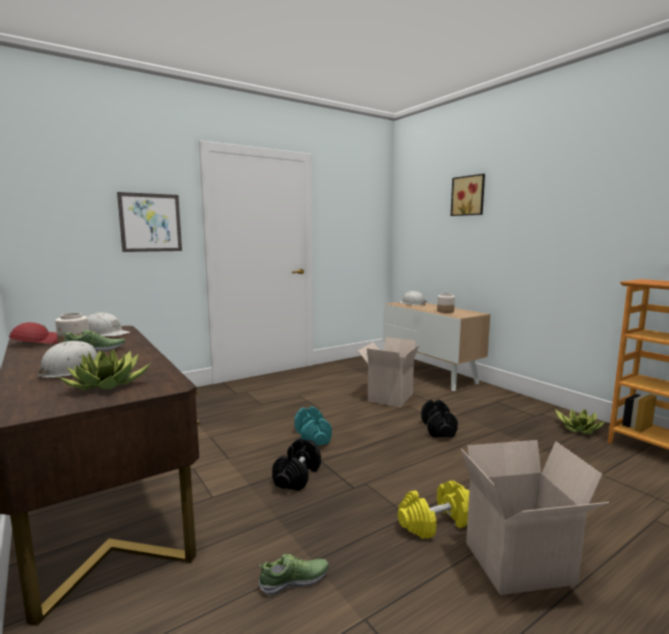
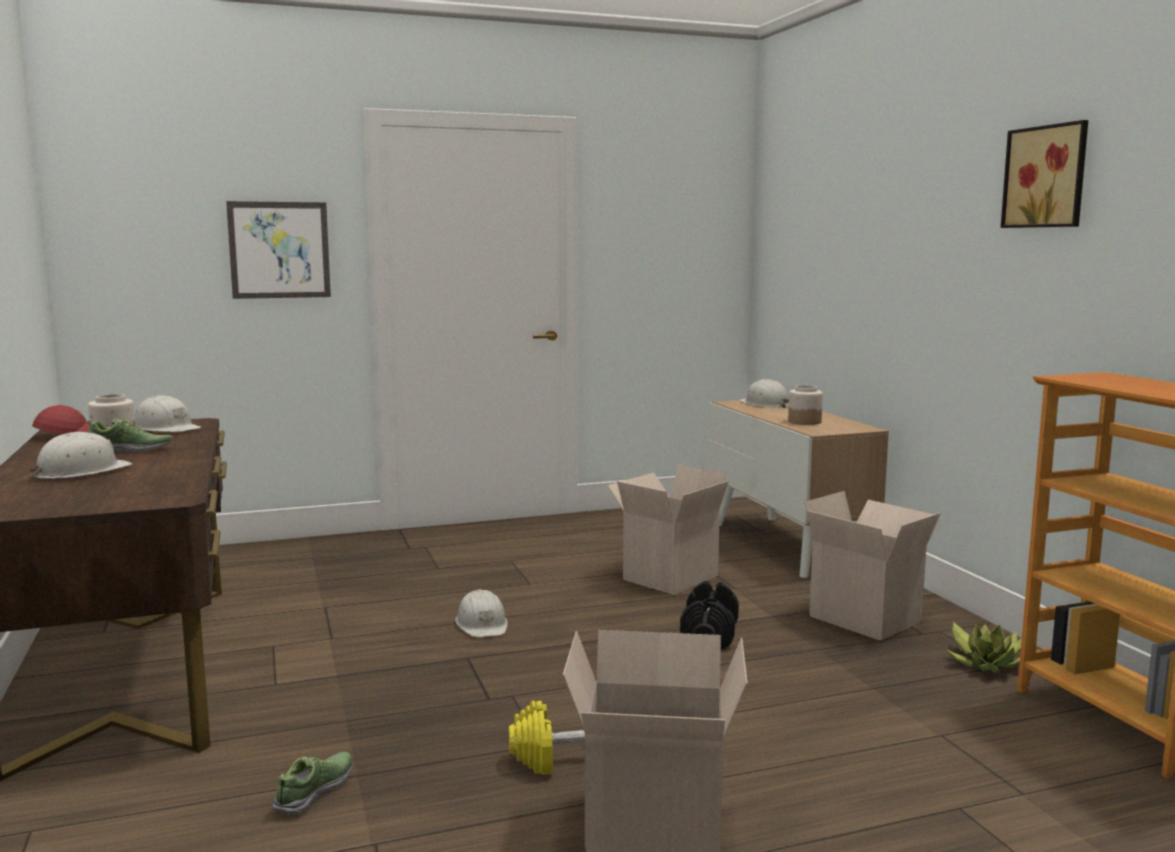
camera: 15 degrees right, 0 degrees up
(108, 384) = (104, 492): potted plant -> none
(294, 581) = (315, 792): shoe -> shoe turned 60 degrees counterclockwise
(297, 476) = (415, 674): black dumbbell -> none
(313, 437) = (482, 624): turquoise dumbbell -> white hard hat
(469, 195) = (864, 193): picture -> picture (1048, 177)
(504, 410) = (868, 618): none -> cardboard box

